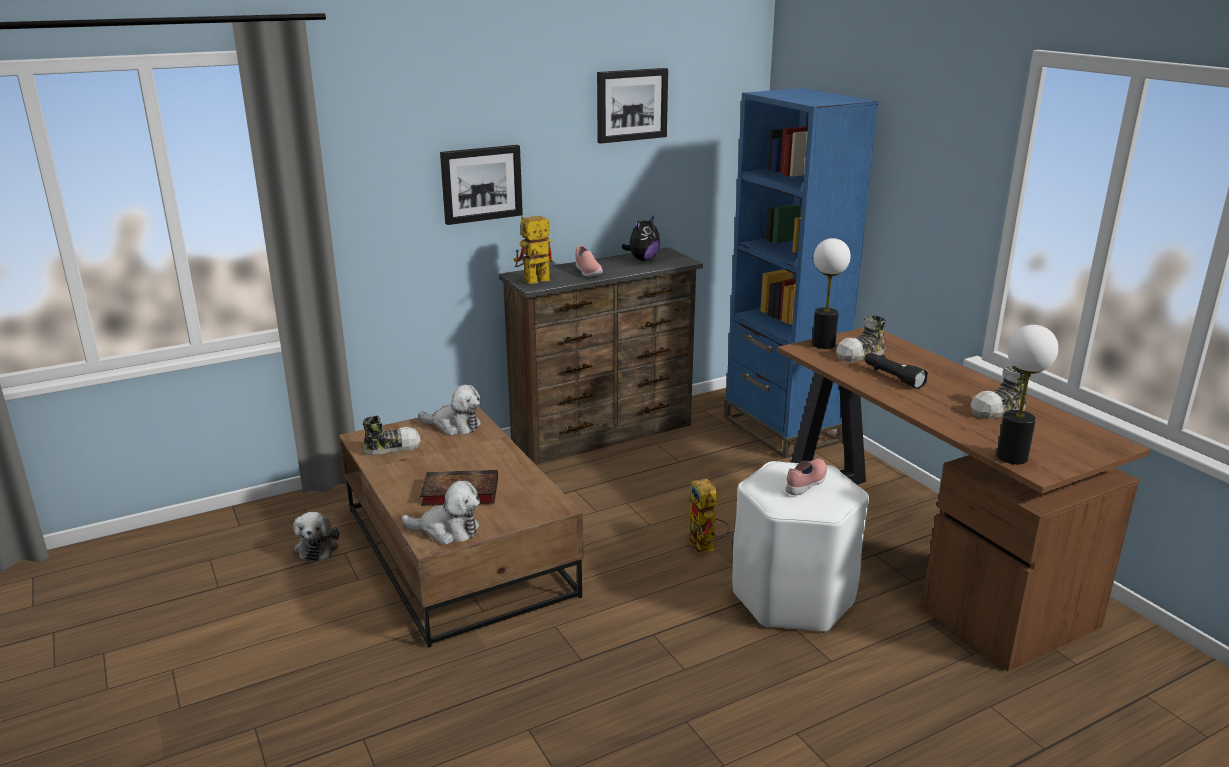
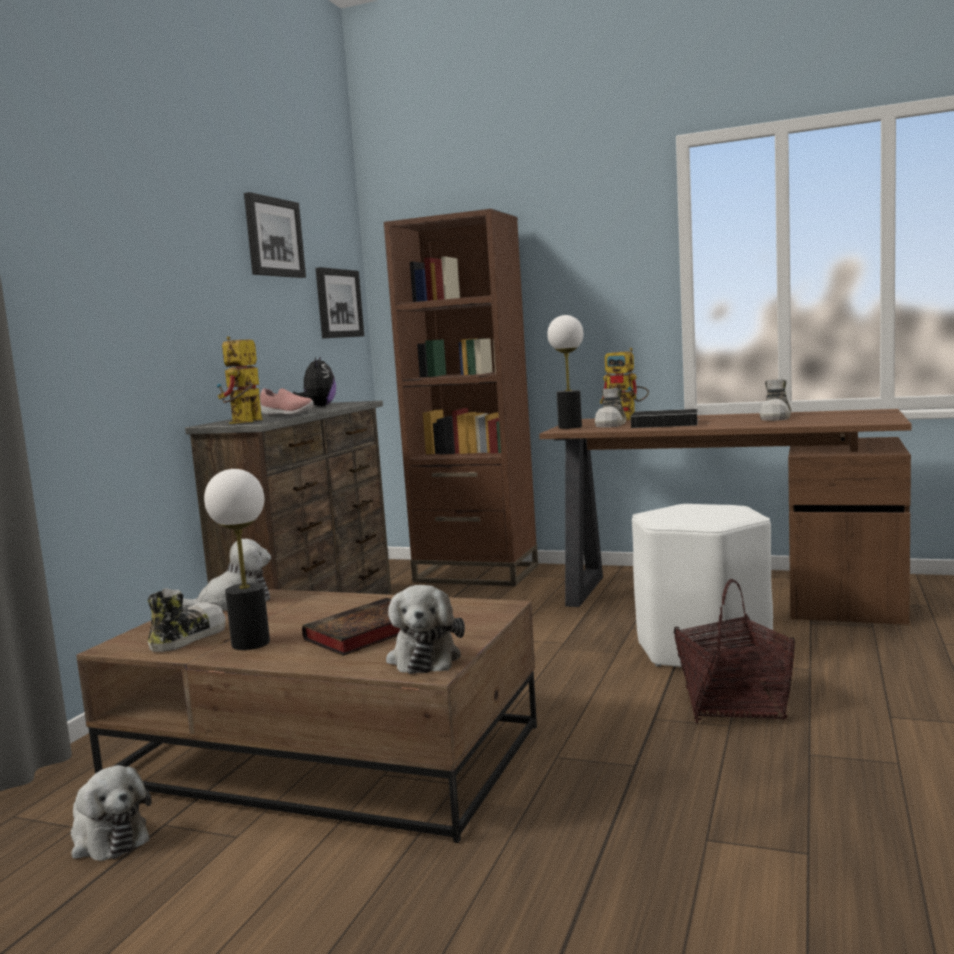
camera: 40 degrees left, 15 degrees down
(447, 530) = (425, 657): plush toy -> plush toy turned 120 degrees clockwise
(481, 184) = (155, 307): picture -> picture (338, 303)
(706, 548) = (571, 652): toy robot -> toy robot (628, 418)
(718, 656) = (734, 705): none -> basket
(781, 430) = (476, 574): blue bookcase -> brown bookcase
(806, 484) = (696, 511): pink shoe -> none
(892, 377) = (667, 424): black flashlight -> book
(1012, 457) = (854, 422): table lamp -> table lamp (251, 643)

